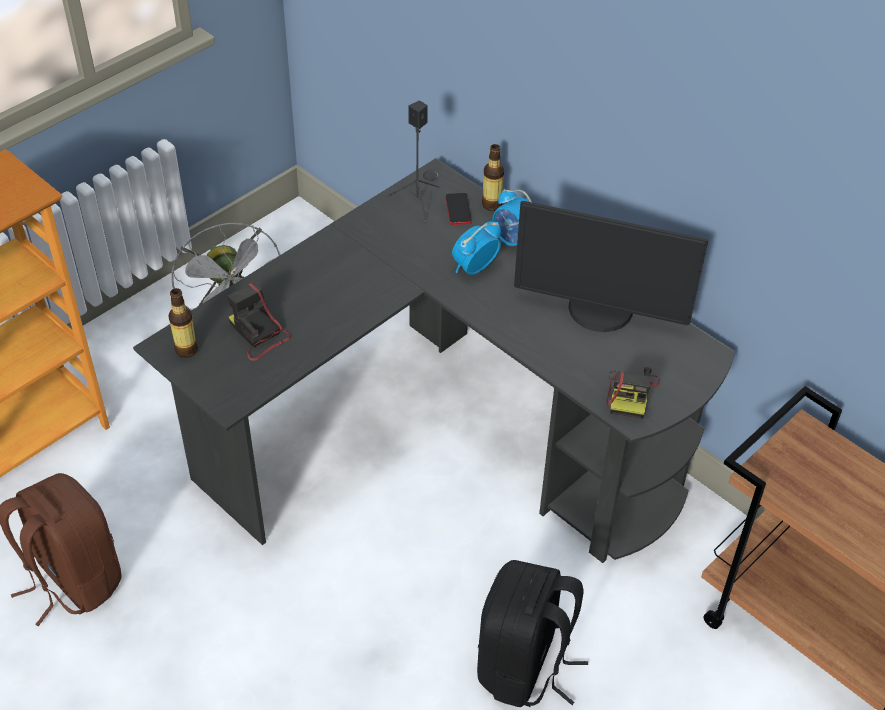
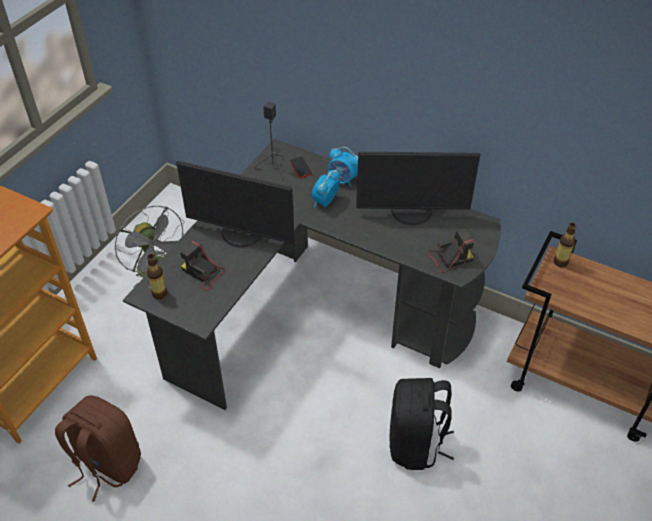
camera: 15 degrees left, 0 degrees up
(334, 289) = (241, 234): none -> monitor
(491, 204) = (320, 160): bottle -> bottle (560, 262)
(630, 394) = (449, 258): camera -> camera turned 105 degrees counterclockwise

